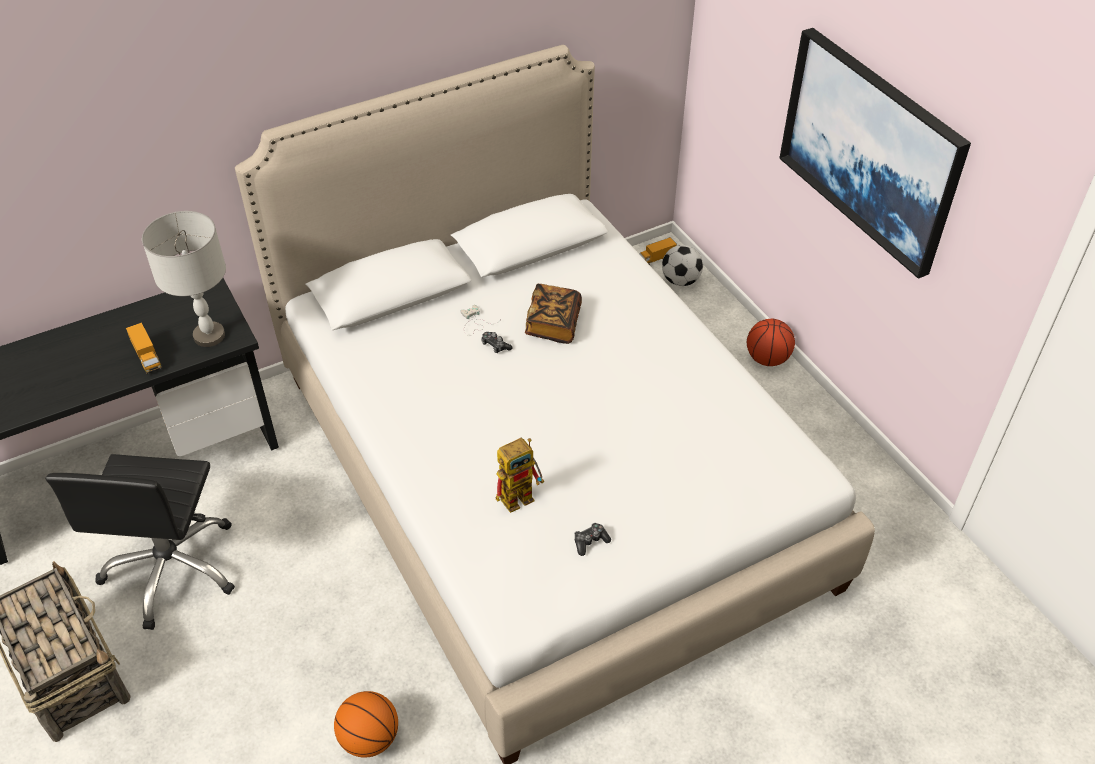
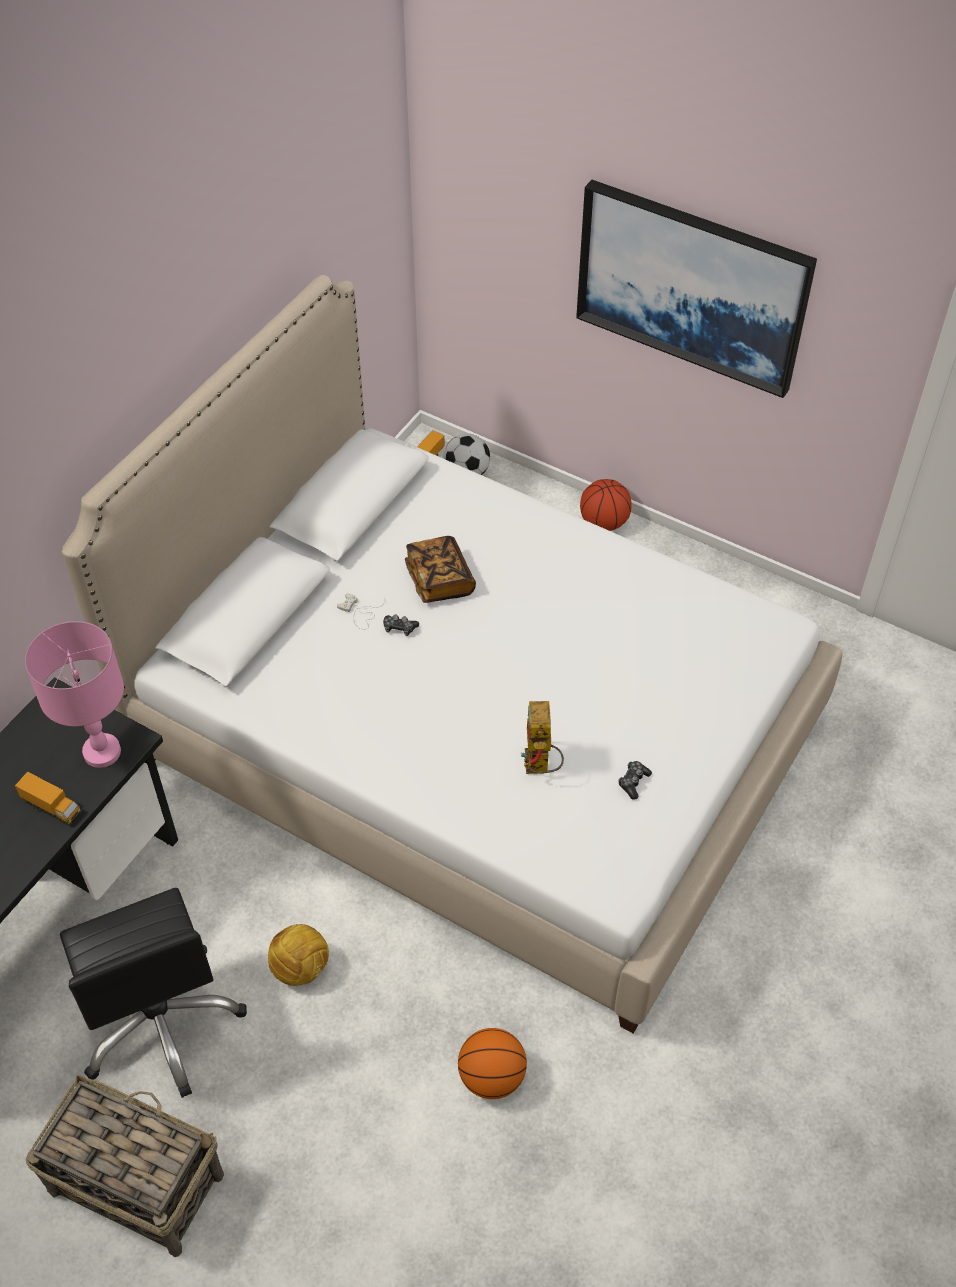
camera: 30 degrees left, 5 degrees up
(209, 335) = (101, 751): grey table lamp -> pink table lamp
(294, 580) = (301, 968): none -> football
(521, 494) = (540, 767): toy robot -> toy robot turned 150 degrees clockwise

